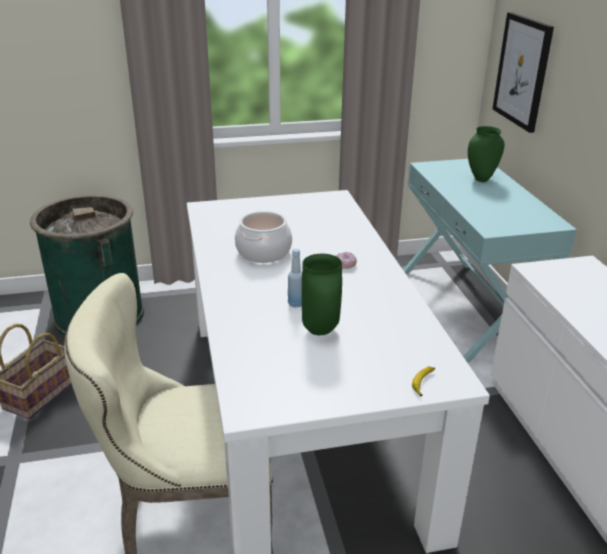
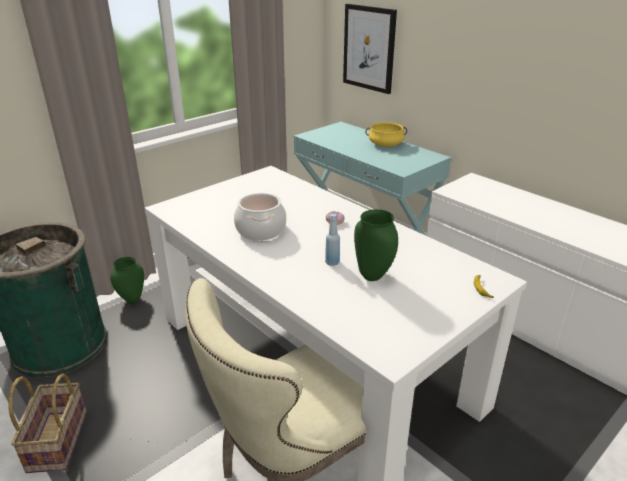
camera: 30 degrees left, 0 degrees up
(481, 179) = (356, 137): green vase -> green vase (132, 301)
(507, 195) = (385, 144): none -> yellow cooking pot

